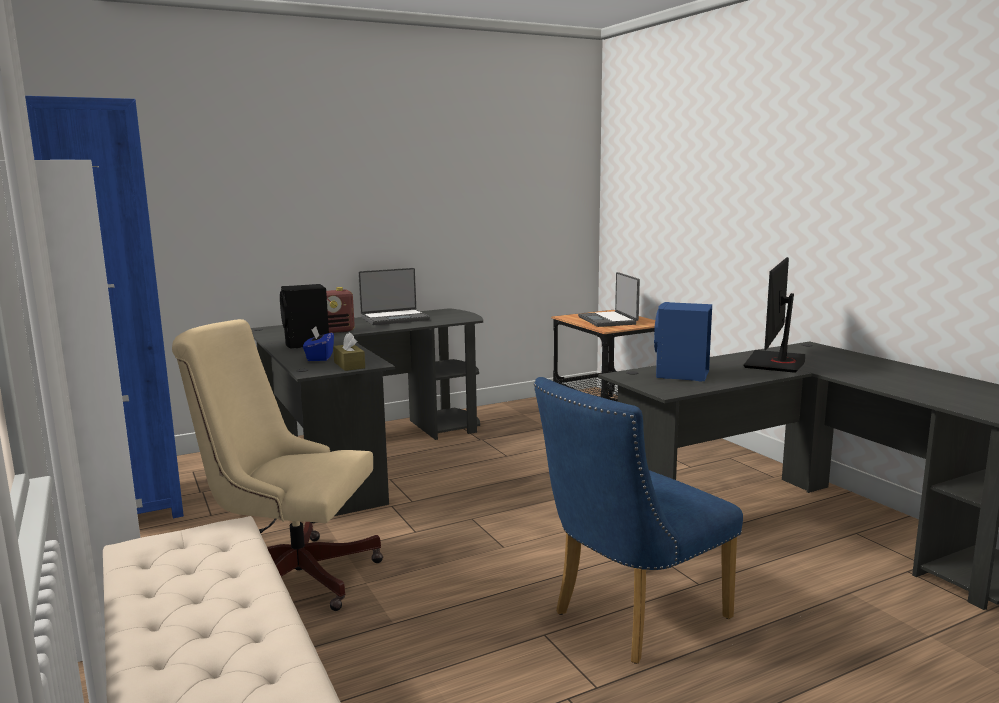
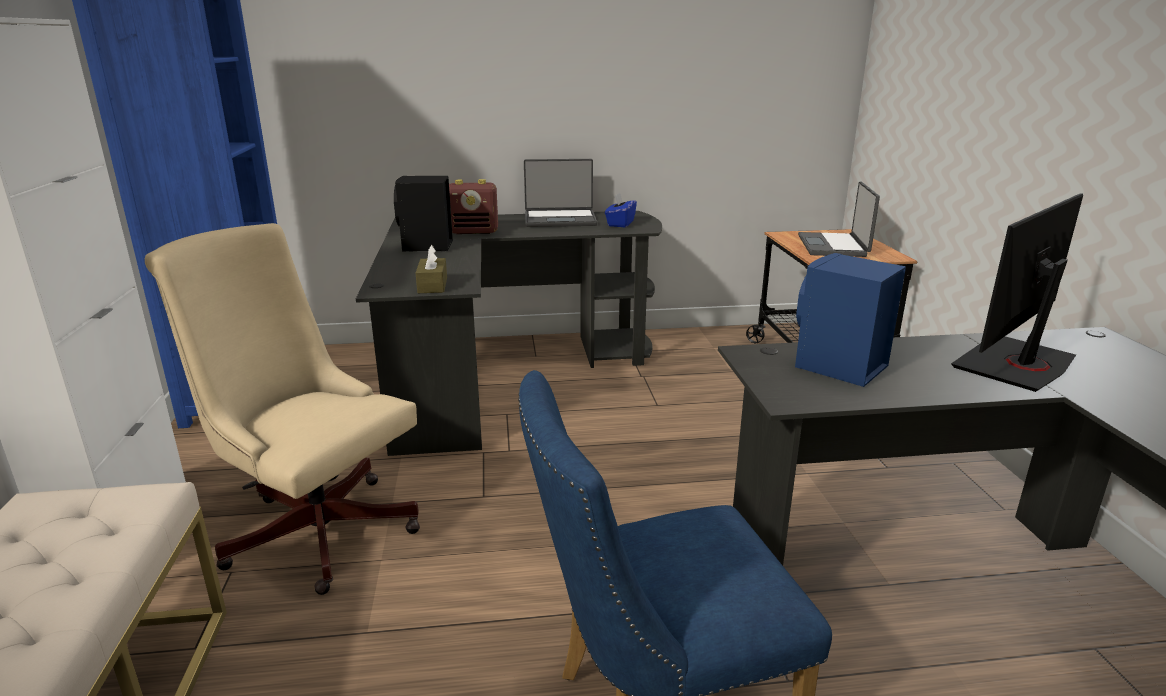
camera: 20 degrees right, 10 degrees up
(319, 357) = (415, 269): blue tissue box -> blue tissue box (620, 223)

